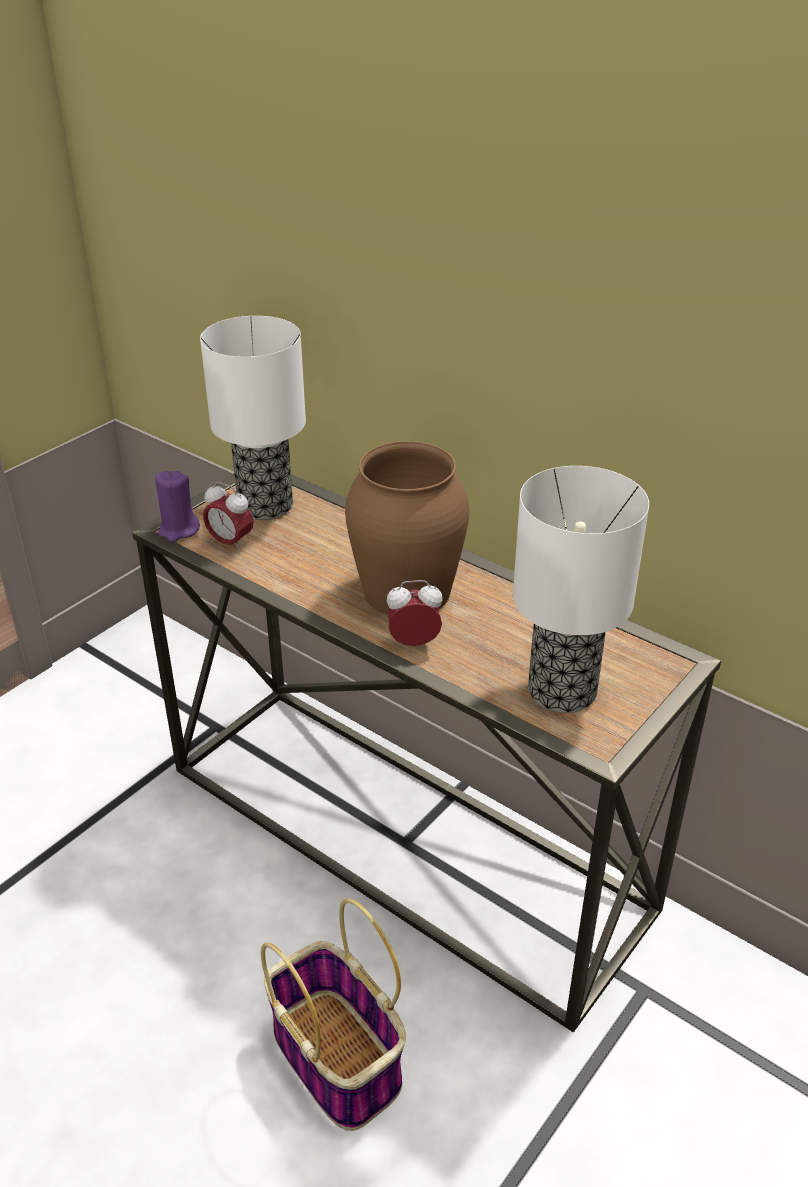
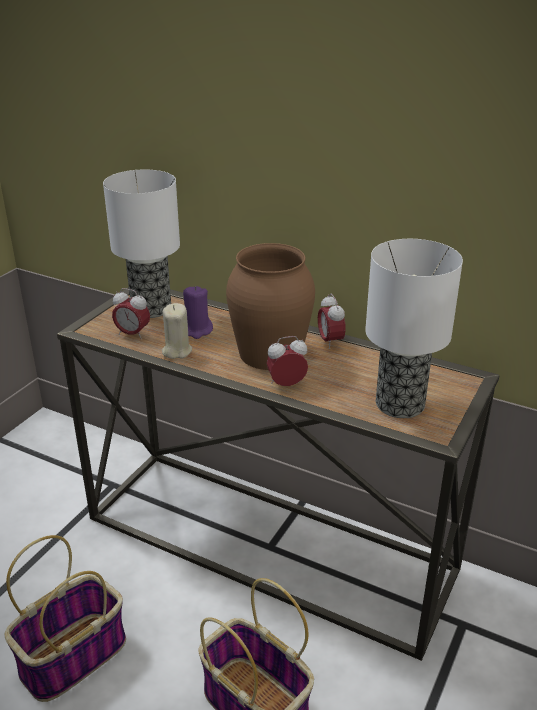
camera: 10 degrees left, 5 degrees down
(120, 954) = (74, 655): none -> basket
(178, 530) = (92, 329): purple candle -> purple candle (197, 331)
(281, 575) = (177, 351): none -> beige candle
(494, 582) = (330, 342): none -> alarm clock

